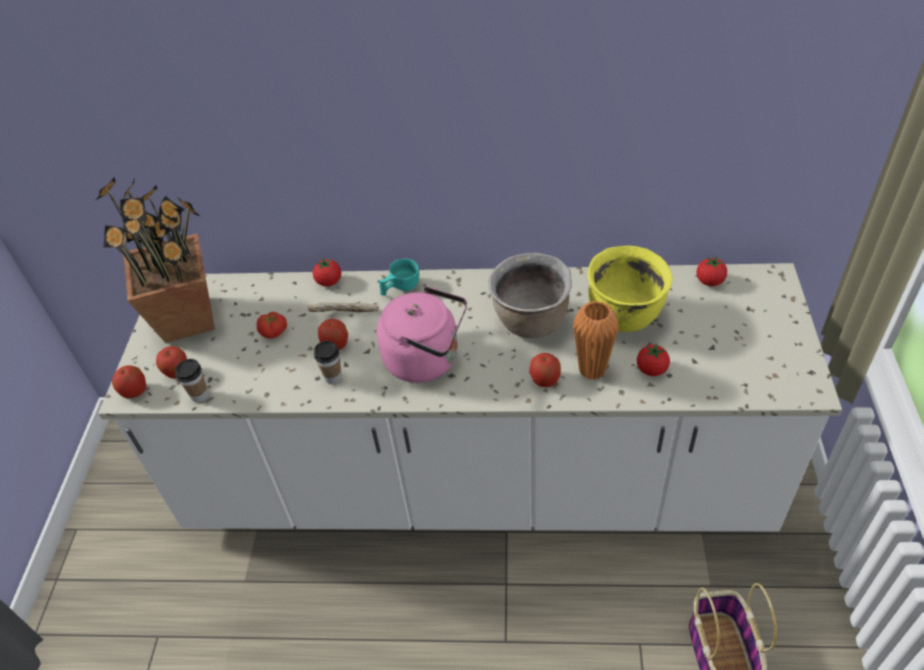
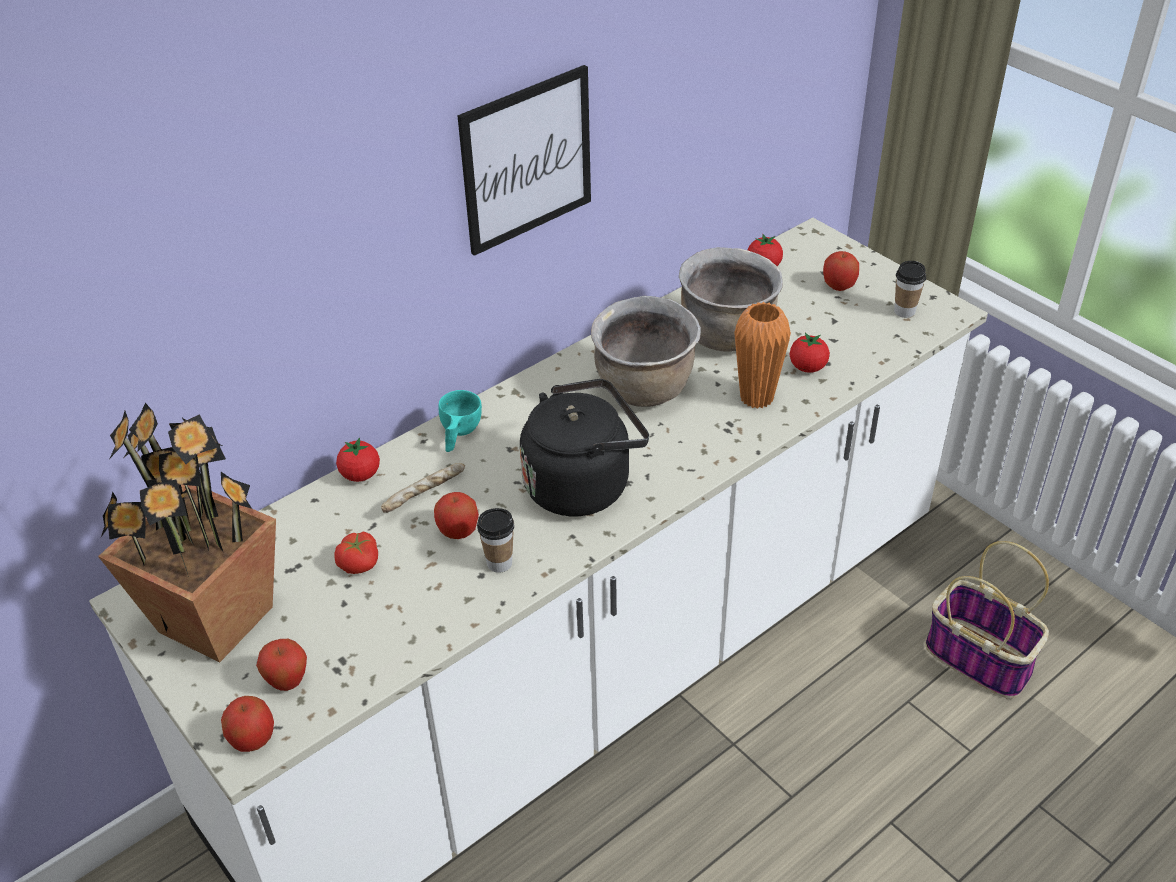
camera: 45 degrees left, 5 degrees down
(199, 395) = (353, 684): cup -> cup (904, 311)
(427, 360) = (582, 484): pink kettle -> black kettle
(495, 125) = (527, 160): none -> picture
(545, 380) = (725, 432): apple -> apple (839, 286)
(625, 316) = (726, 335): yellow cooking pot -> brown cooking pot

